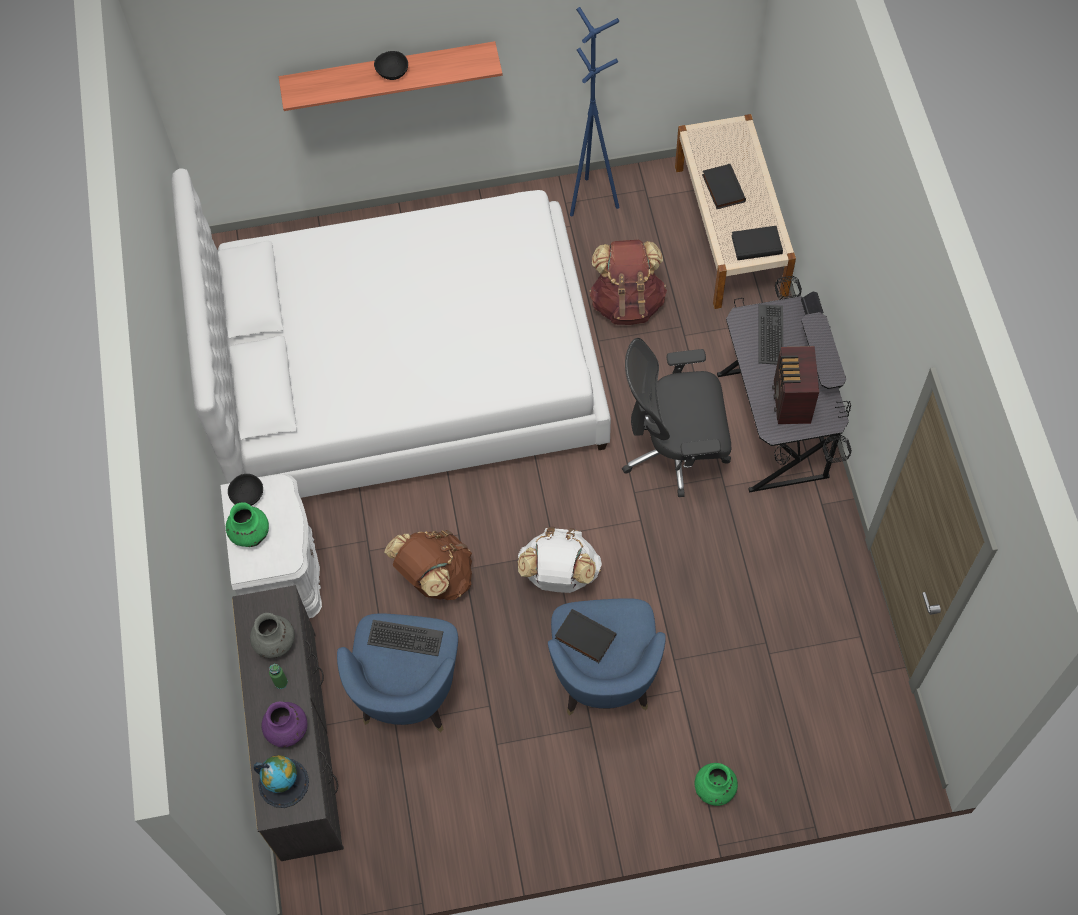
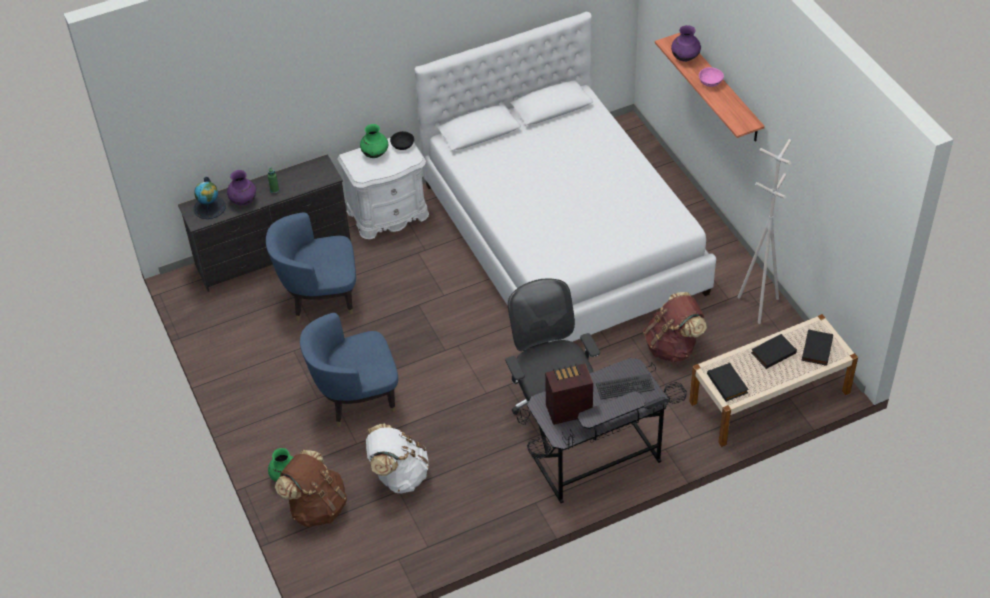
camera: 75 degrees right, 15 degrees down
(275, 643) = (300, 181): grey vase -> none
(333, 85) = (685, 58): none -> purple vase
(392, 72) = (710, 82): black bowl -> pink bowl
(405, 638) = (334, 258): keyboard -> none
(435, 577) = (407, 290): brown backpack -> brown backpack (317, 507)
(559, 575) = (428, 356): white backpack -> white backpack (399, 475)
(584, 638) = (357, 348): black book -> black book (816, 348)
(592, 200) = (758, 306): blue clothes rack -> grey clothes rack

